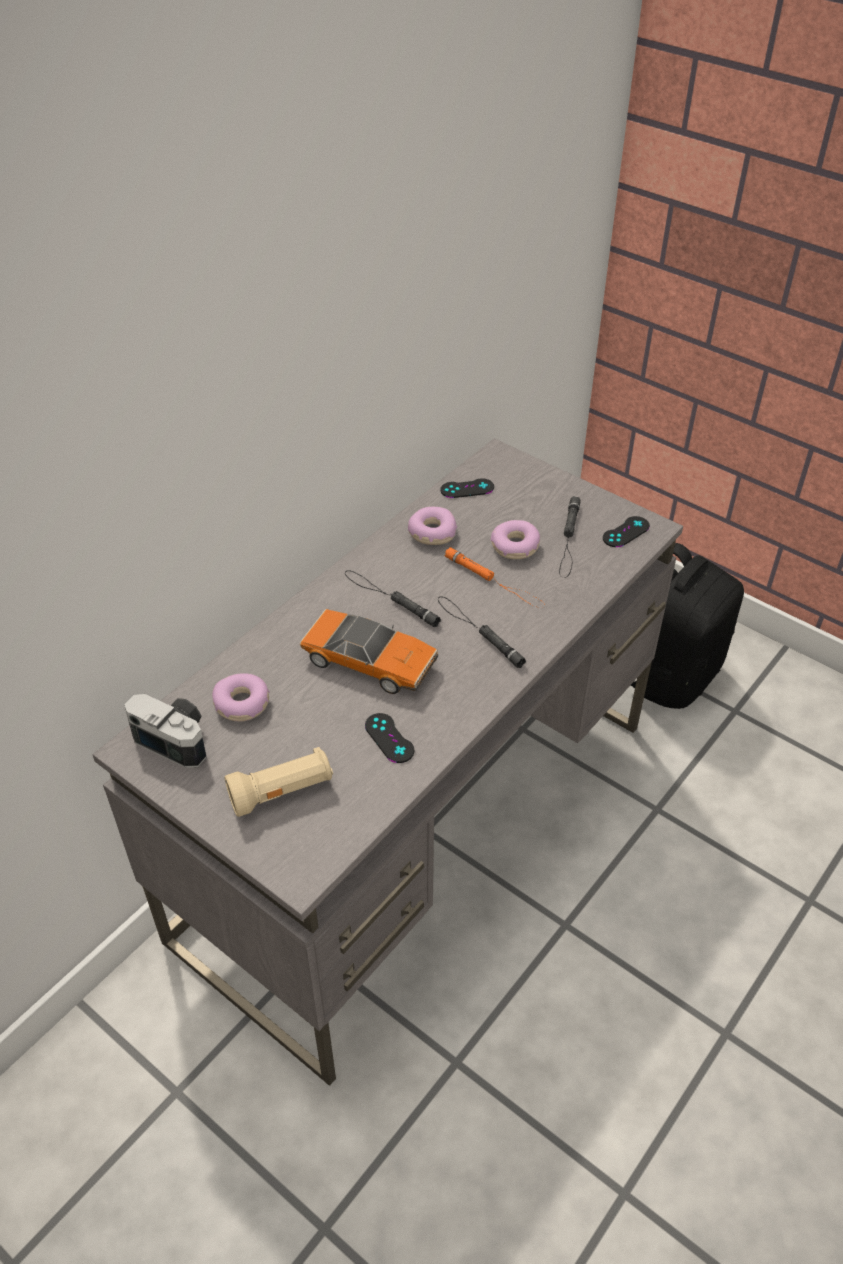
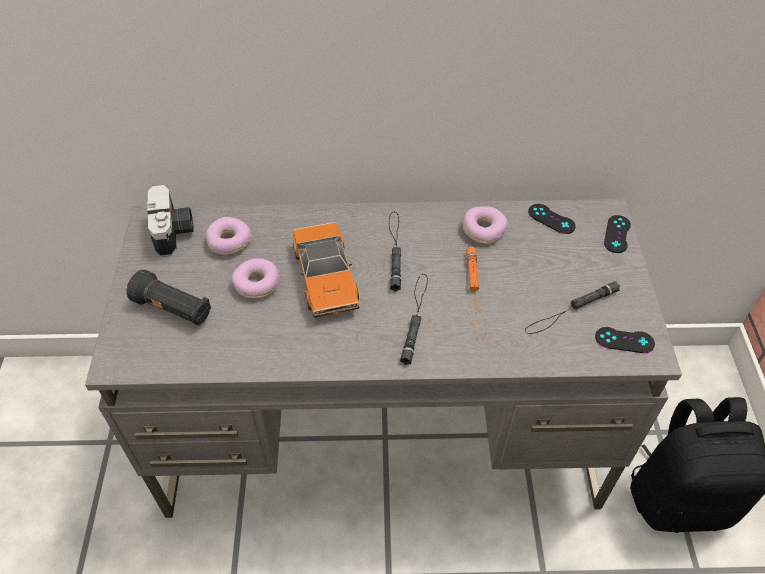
camera: 50 degrees right, 5 degrees up
(282, 792) = (174, 309): beige flashlight -> black flashlight
(389, 738) = (267, 333): black game controller -> black game controller (617, 234)
(515, 546) = (525, 283): donut -> donut (257, 284)

